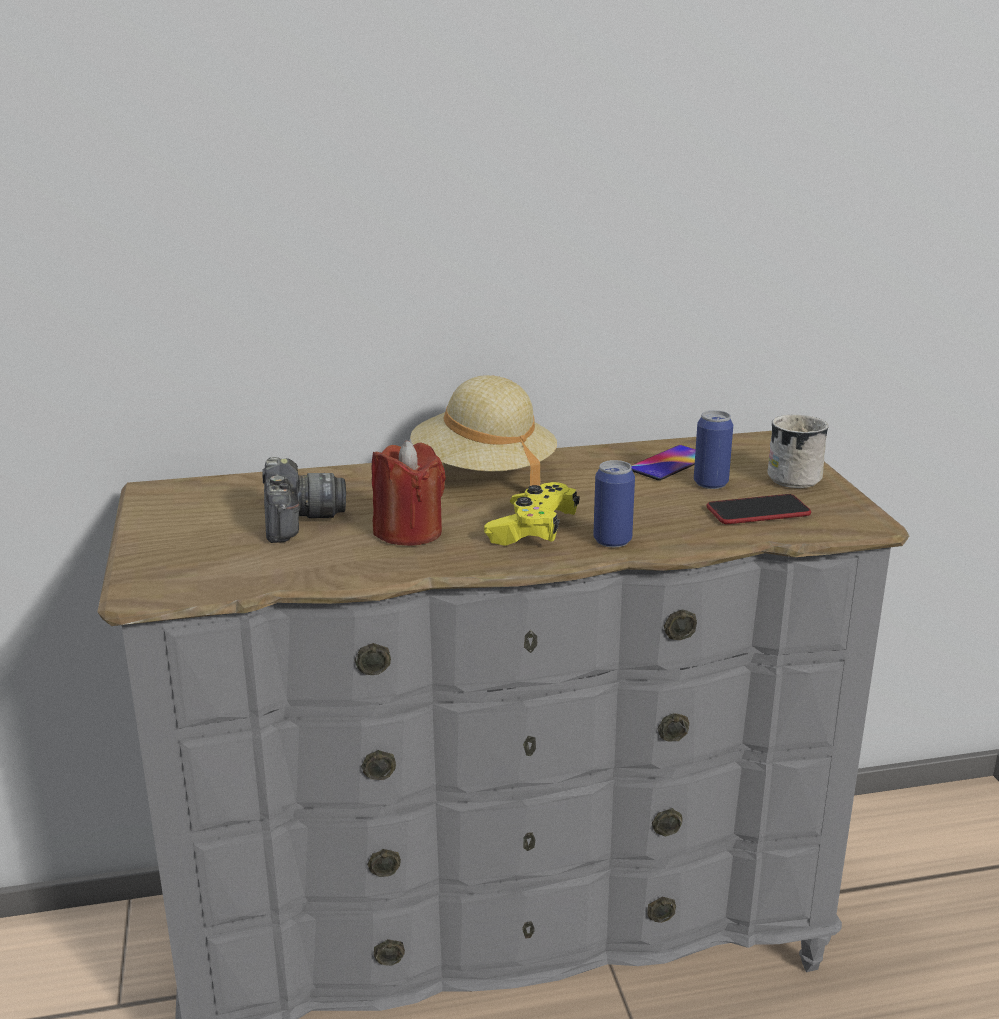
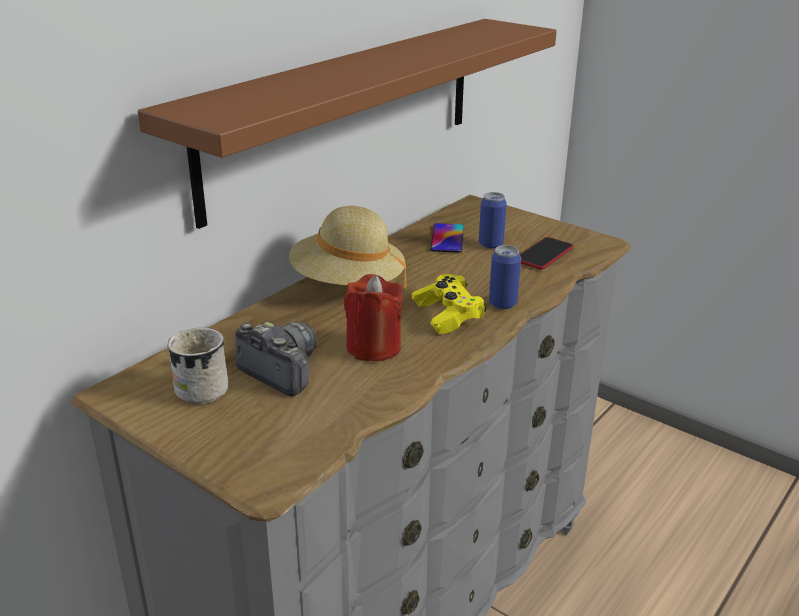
camera: 40 degrees left, 5 degrees up
(553, 270) = (346, 112): none -> brown shelf
(798, 476) = (526, 224): white mug -> white mug (203, 385)

